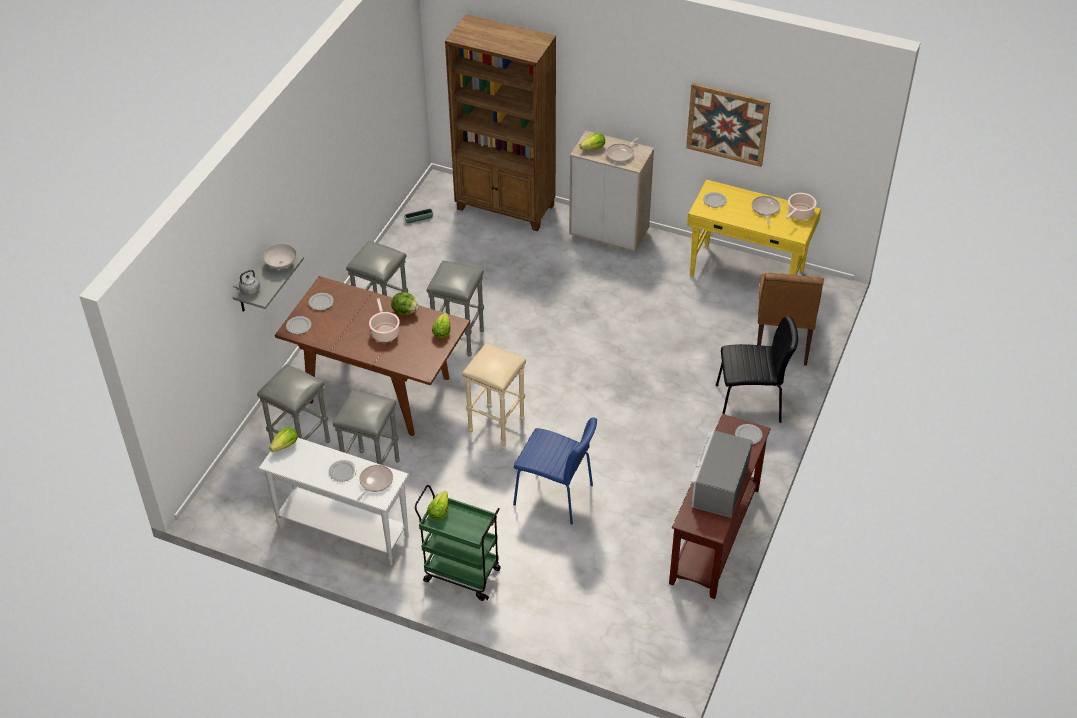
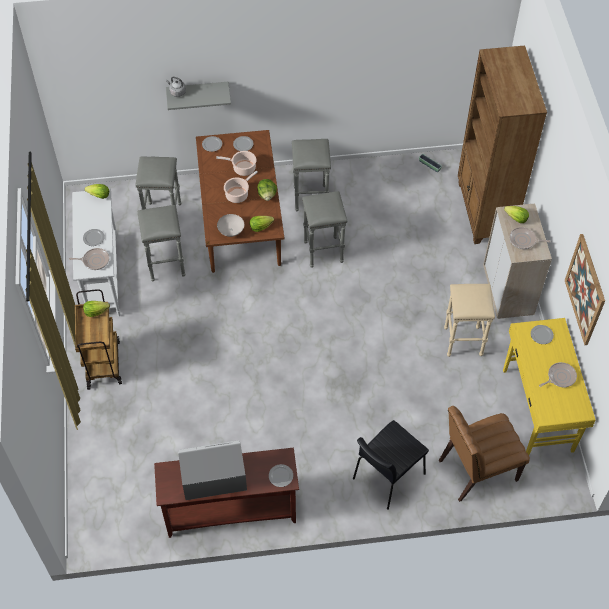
camera: 60 degrees right, 10 degrees up
(280, 264) = (214, 94): white bowl -> white bowl (230, 230)
(461, 575) = (103, 363): green cart -> brown cart
(496, 426) = (253, 317): beige stool -> beige stool (462, 342)
(556, 495) = (208, 387): blue chair -> none
(751, 403) = (387, 477): black chair -> black chair turned 75 degrees clockwise
(799, 214) = (574, 405): cooking pot -> cooking pot (242, 168)

